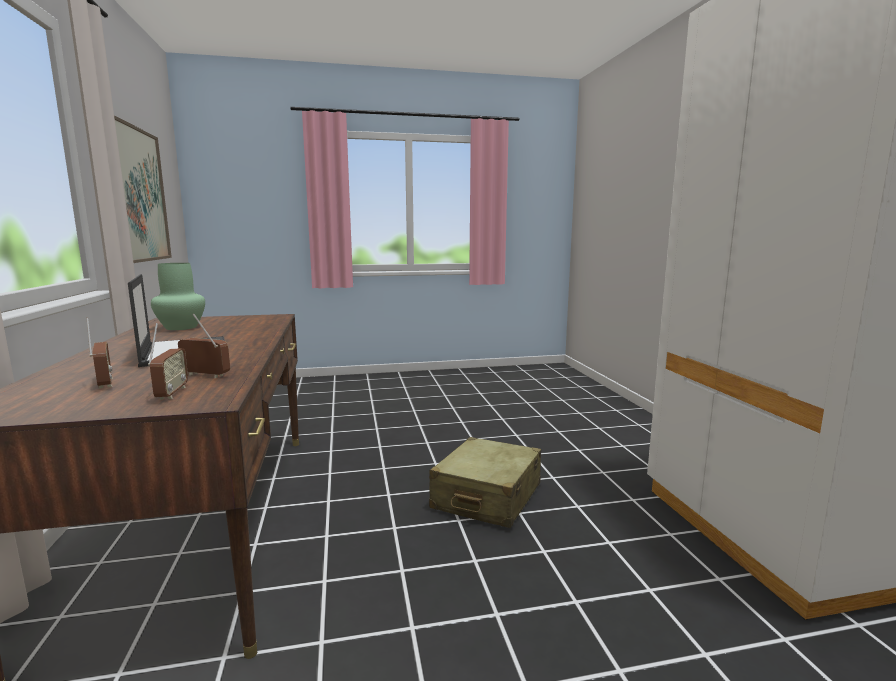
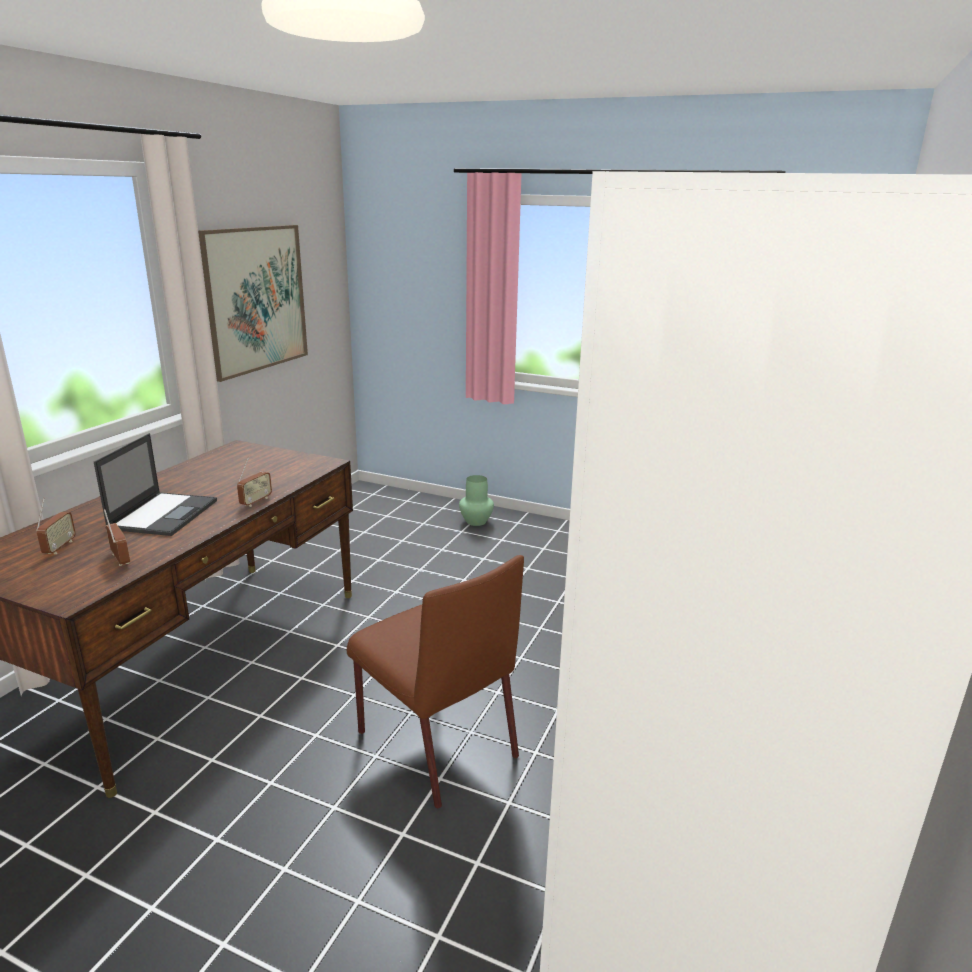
camera: 35 degrees right, 10 degrees up
(171, 393) = (68, 578): radio -> radio (256, 501)
(180, 327) = (224, 466): green vase -> green vase (475, 521)
(487, 497) = (434, 742): beige suitcase -> brown chair

